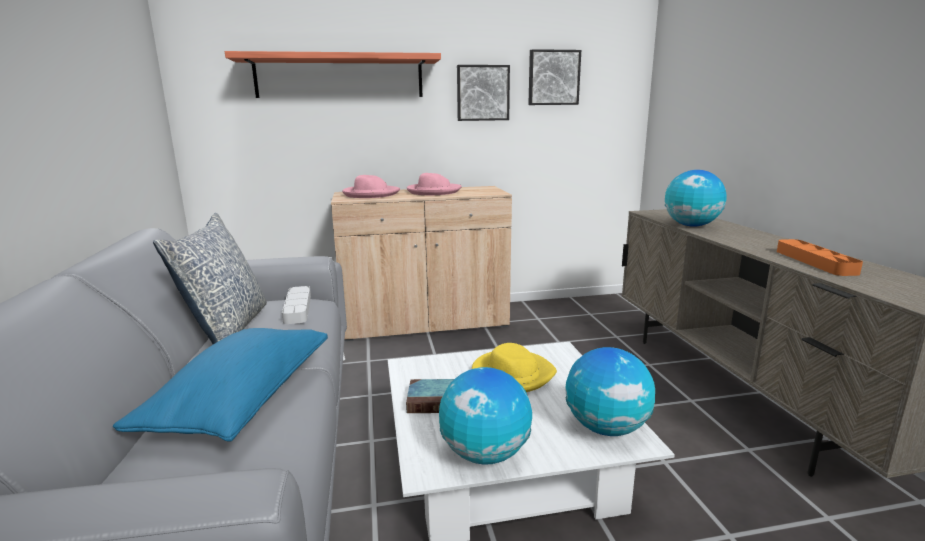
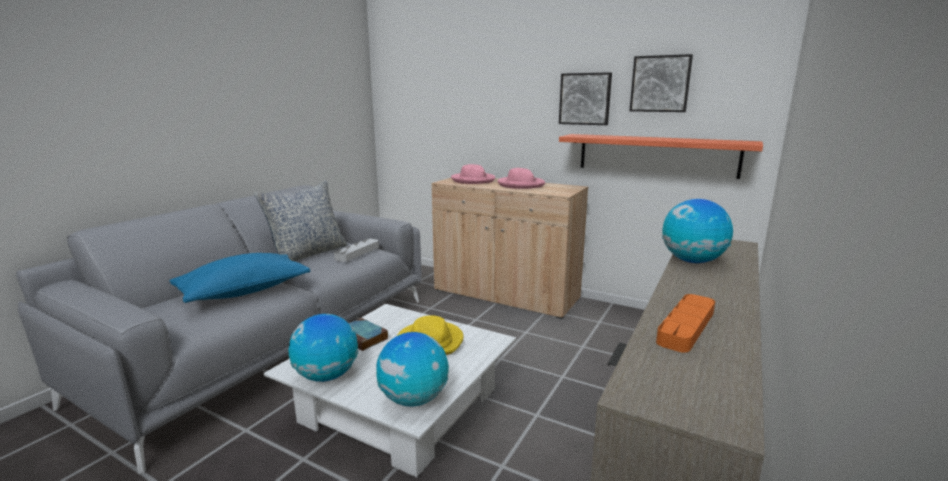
camera: 40 degrees right, 0 degrees up
(340, 77) = (471, 85): shelf -> shelf (656, 155)

